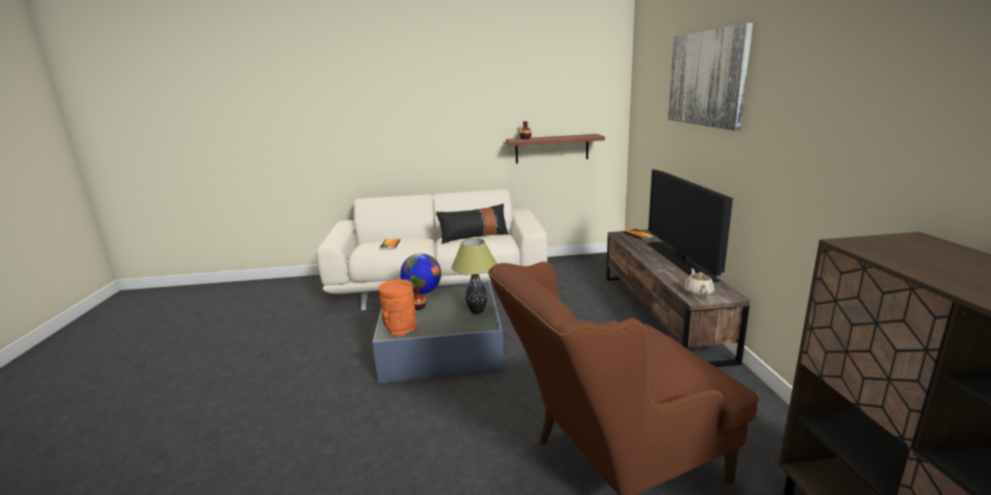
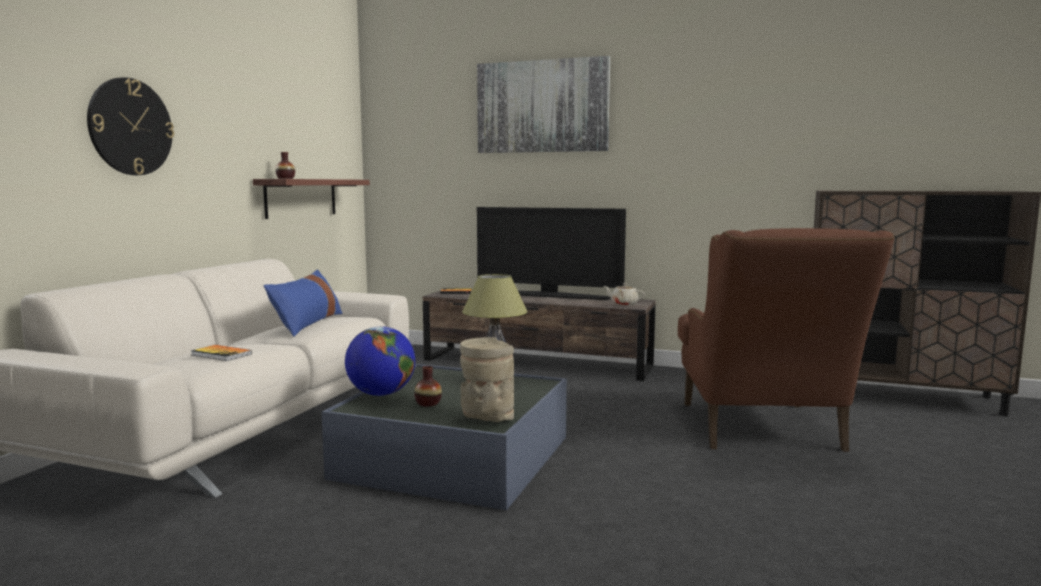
camera: 65 degrees left, 10 degrees down
(400, 328) = (486, 417): orange vase -> beige vase
(418, 117) = (130, 127): none -> wall clock
(474, 237) = (307, 324): black pillow -> blue pillow

